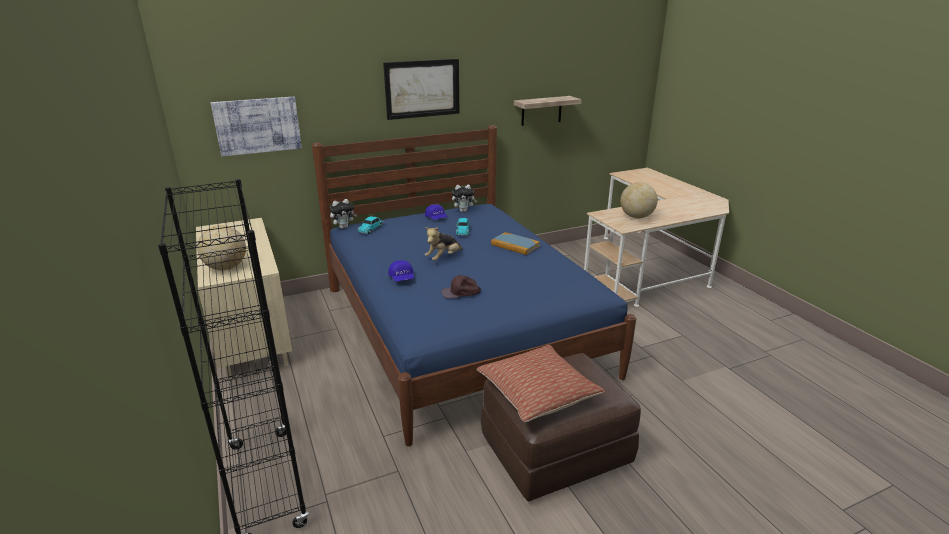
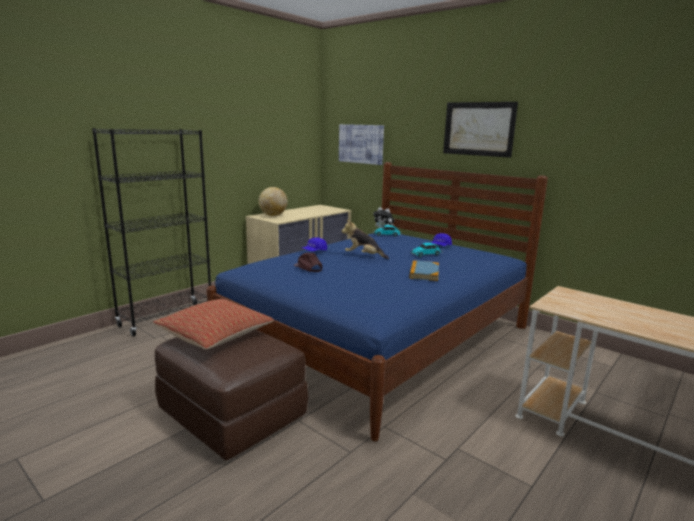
camera: 65 degrees right, 10 degrees down
(464, 211) = (474, 251): plush toy -> none
(541, 110) = (621, 171): shelf -> none
(636, 217) = (601, 309): globe -> none

